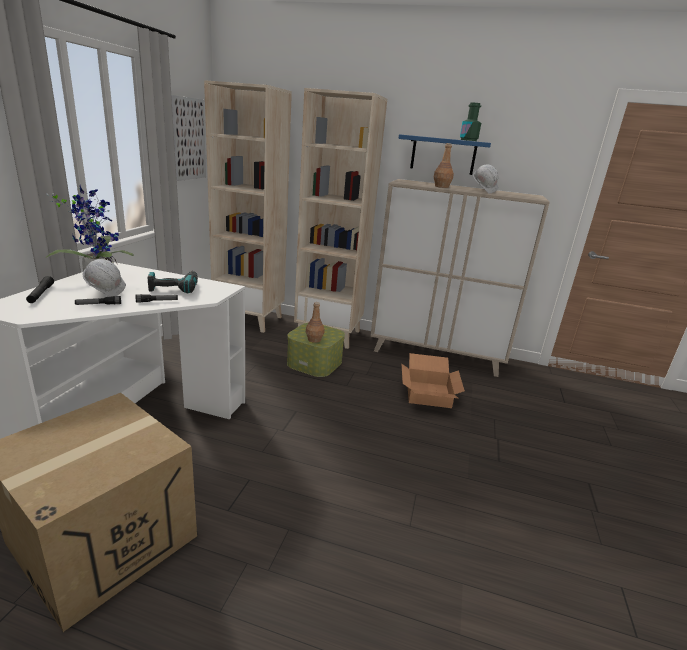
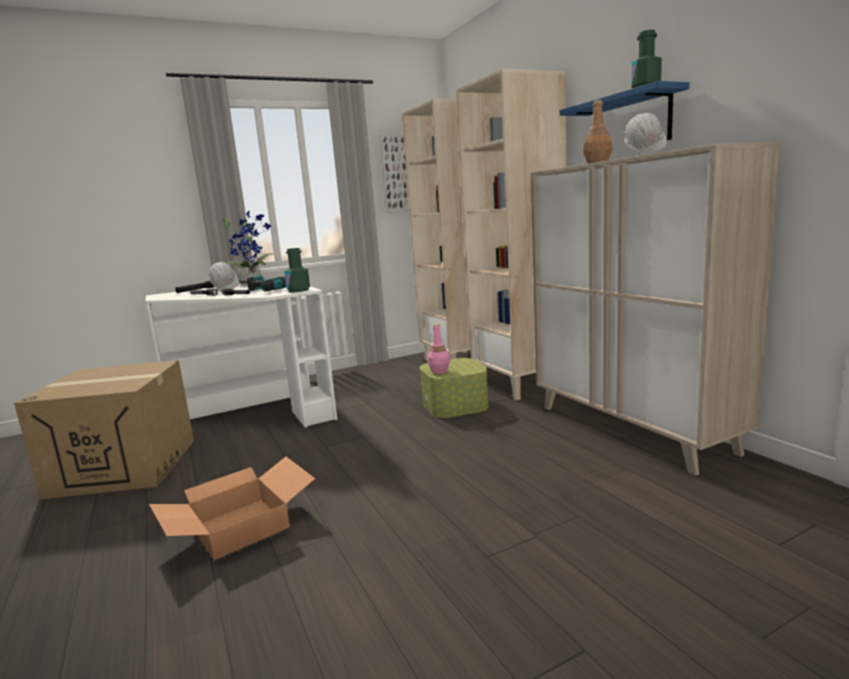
camera: 50 degrees right, 10 degrees down
(220, 288) = (298, 290): none -> green bottle
(314, 339) = (439, 371): brown bottle -> pink bottle
(429, 394) = (533, 463): cardboard box -> cardboard box (239, 528)

